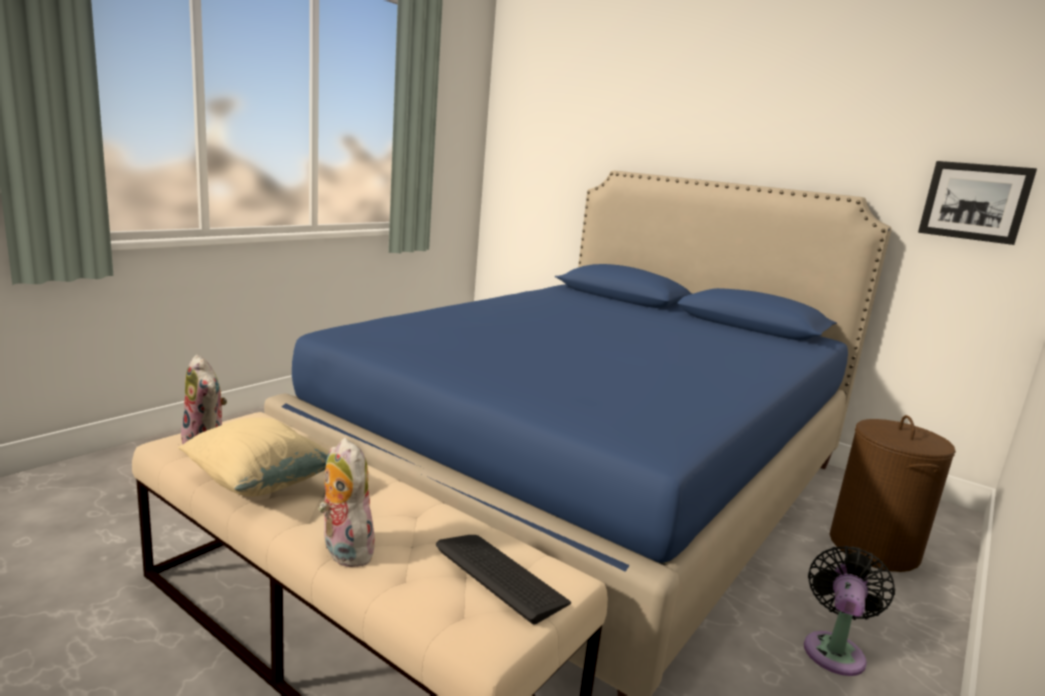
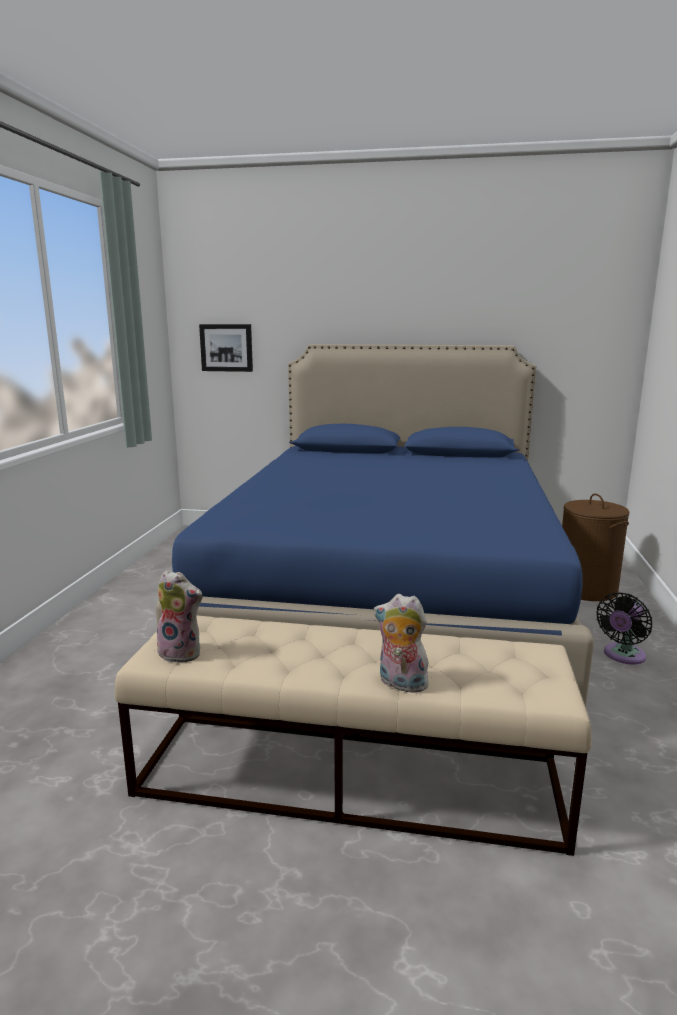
camera: 25 degrees left, 0 degrees up
(259, 483) = (269, 663): beige pillow -> none
(500, 577) = (512, 662): keyboard -> none
(834, 649) = (622, 656): black fan -> black fan turned 135 degrees counterclockwise
(974, 202) = (584, 340): picture -> picture (226, 347)

